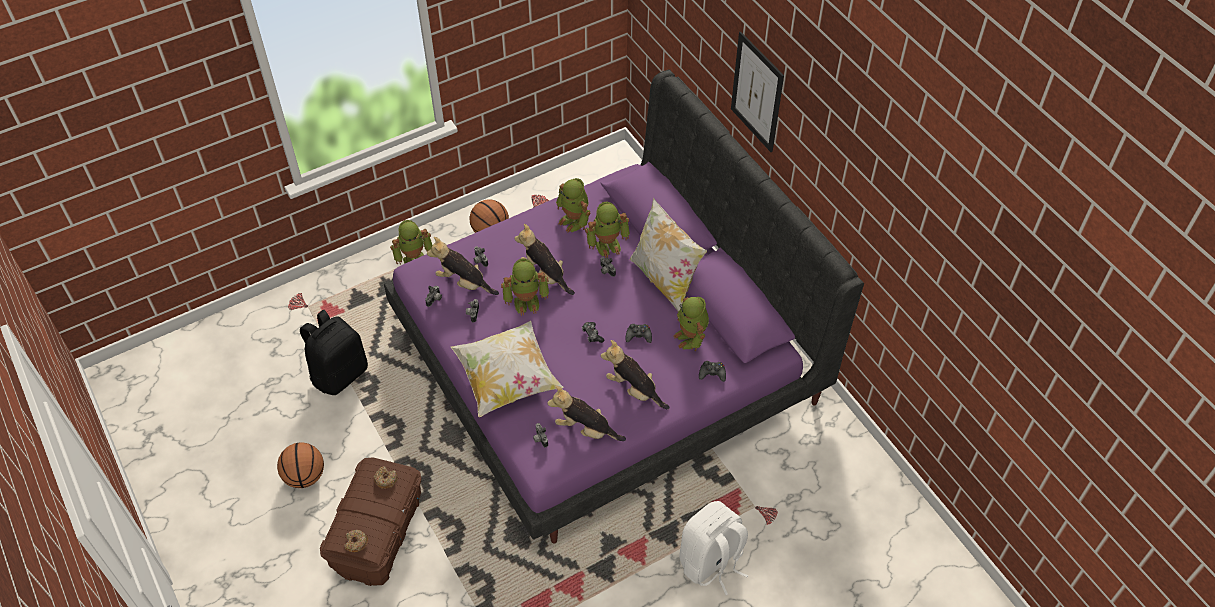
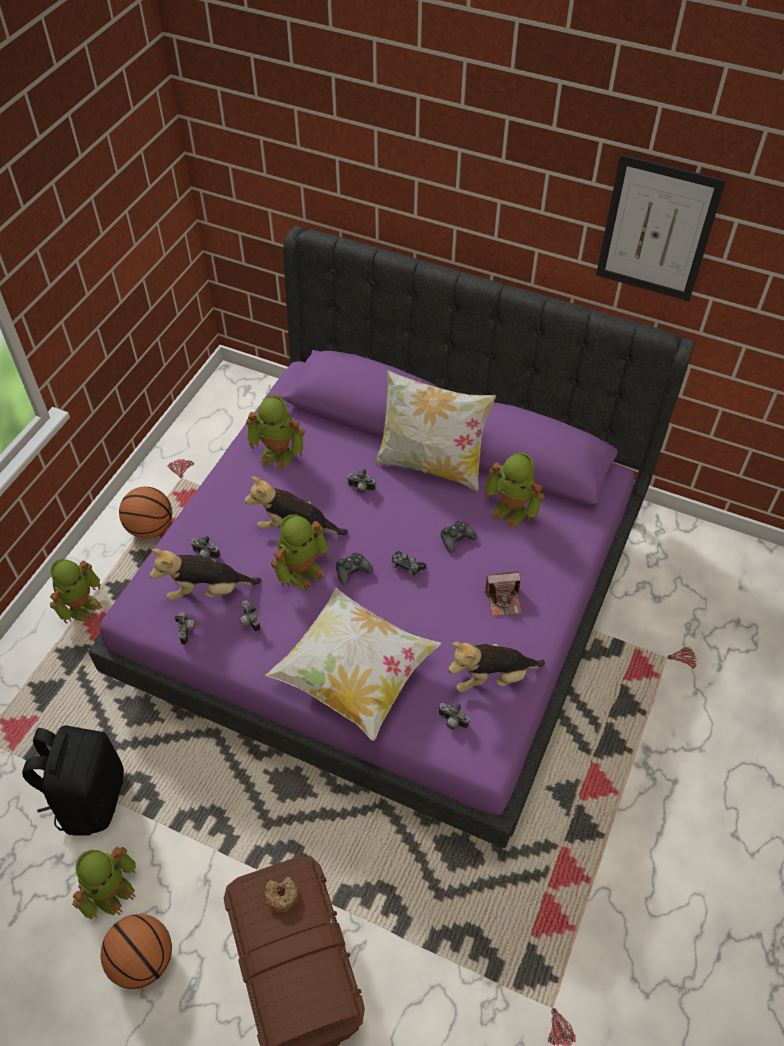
camera: 35 degrees left, 0 degrees up
(356, 543) = (310, 1007): donut -> none
(607, 244) = (337, 460): toy robot -> toy robot (111, 891)
(634, 389) = (503, 600): plush toy -> camera
(711, 562) = (679, 744): white backpack -> none
(712, 373) = (566, 535): black game controller -> black game controller (352, 571)
(757, 92) = (457, 183): picture -> picture (657, 230)

